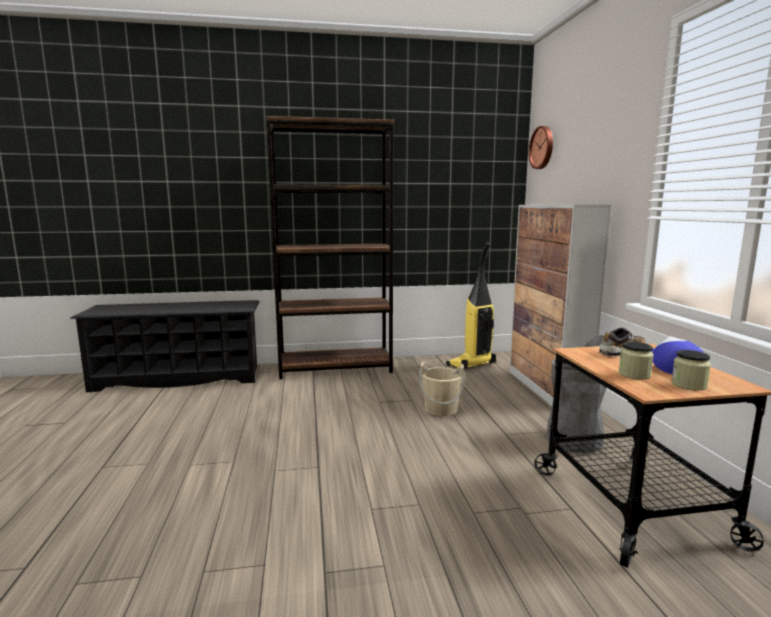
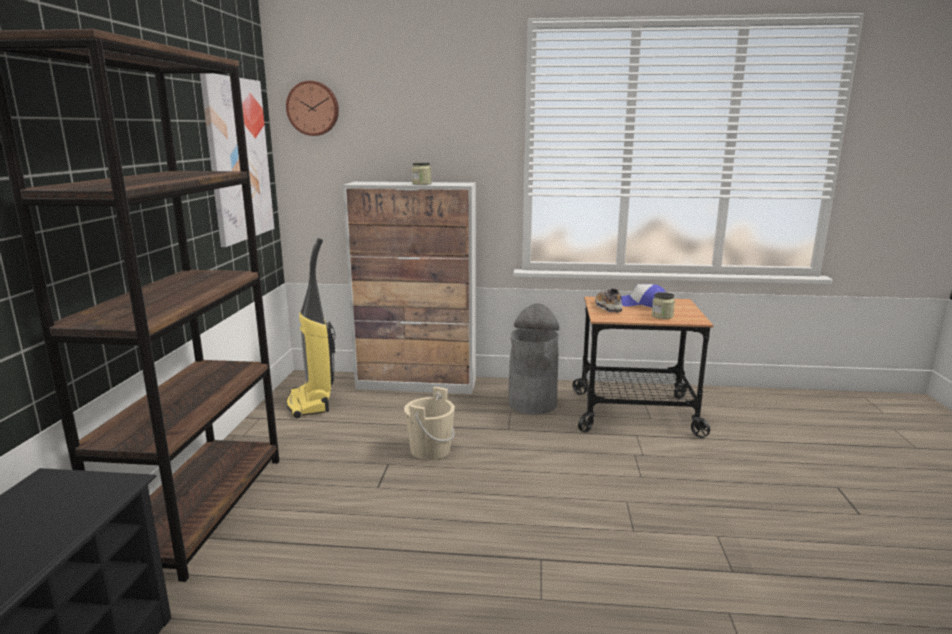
camera: 75 degrees left, 5 degrees up
(468, 186) = (237, 160): none -> picture
(688, 385) = (682, 310): jar -> jar (421, 184)

